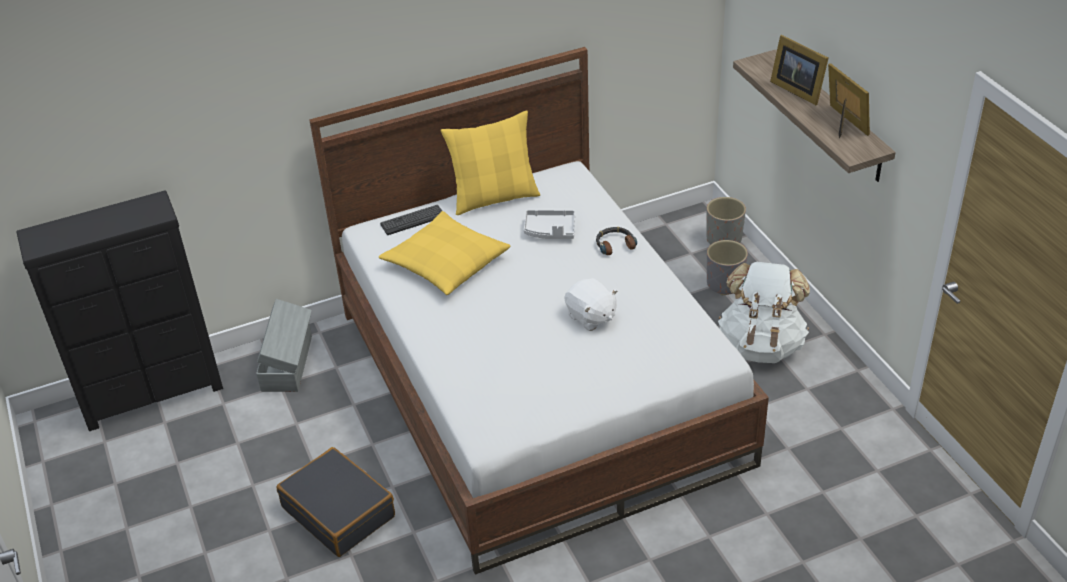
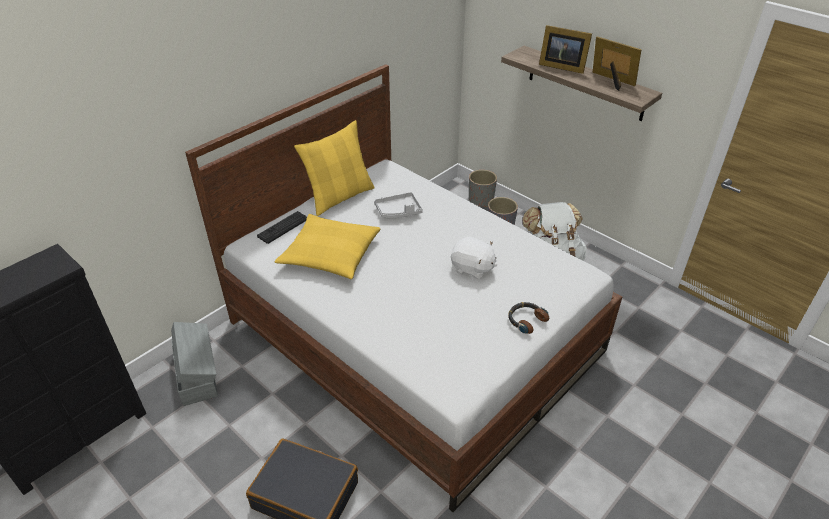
camera: 25 degrees left, 0 degrees up
(615, 244) = (453, 210): headphones -> headphones (526, 320)

